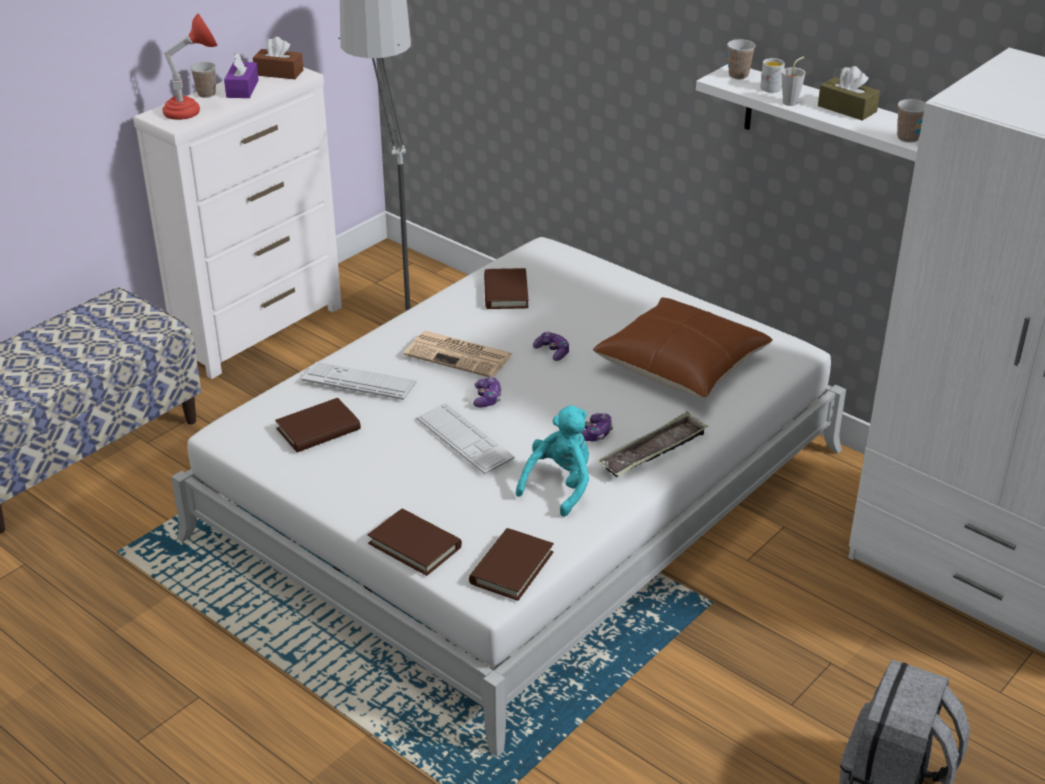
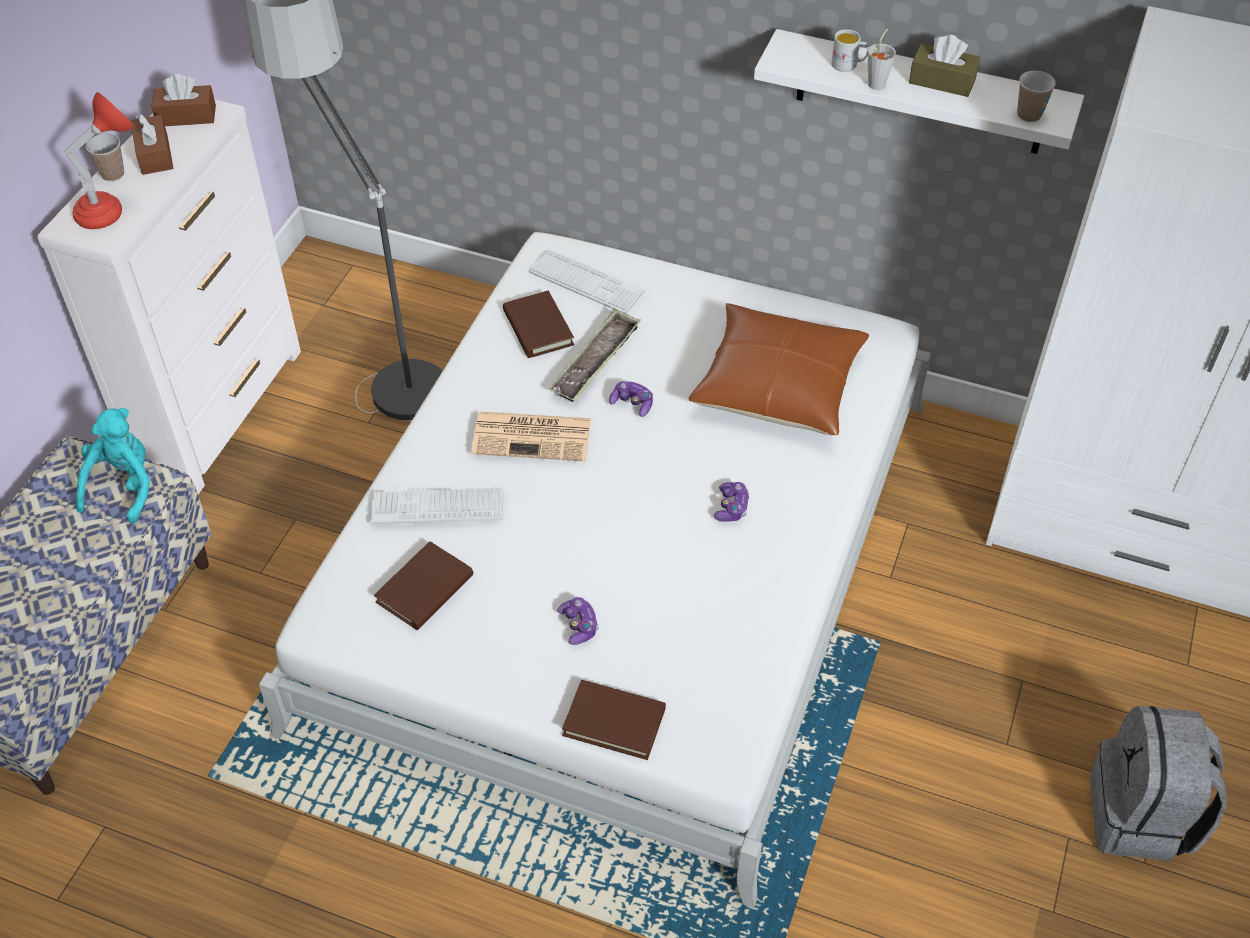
camera: 20 degrees left, 15 degrees up
(242, 89) = (155, 154): purple tissue box -> brown tissue box
(464, 439) = (596, 556): keyboard -> keyboard (586, 282)
(487, 398) = (594, 491): game controller -> game controller (579, 625)
(511, 568) = (731, 720): brown book -> none
(560, 486) = (728, 591): turquoise plush toy -> turquoise plush toy (124, 486)
(653, 451) = (803, 514): tray -> tray (596, 361)
(738, 75) = (797, 50): cup -> none

